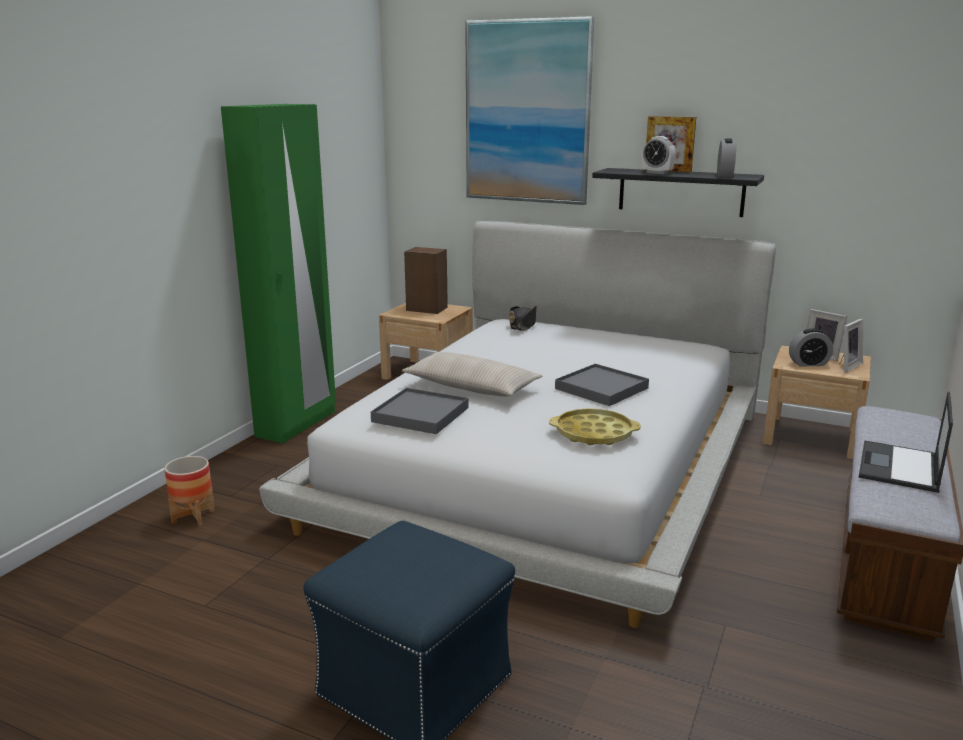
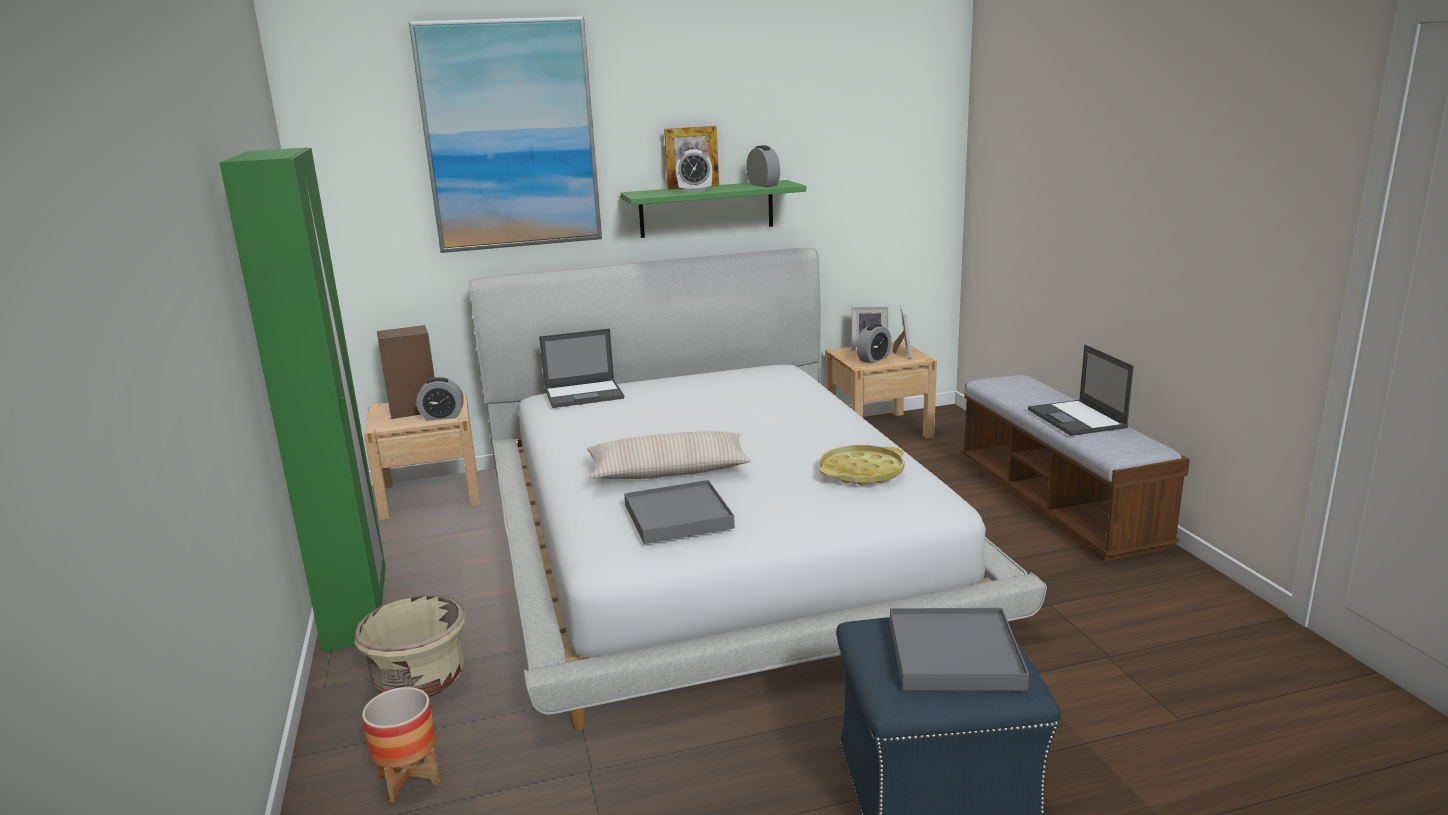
camera: 40 degrees left, 0 degrees up
(270, 471) = (420, 680): none -> beige planter
(433, 317) = (442, 416): none -> alarm clock
(523, 325) = (585, 394): black hat -> laptop
(601, 388) = (786, 431): grey tray -> grey tray (955, 655)
(681, 192) = (706, 209): black shelf -> green shelf

